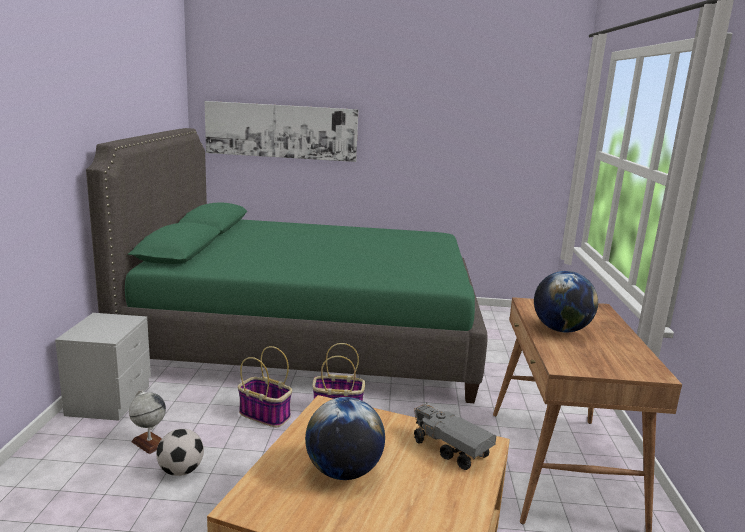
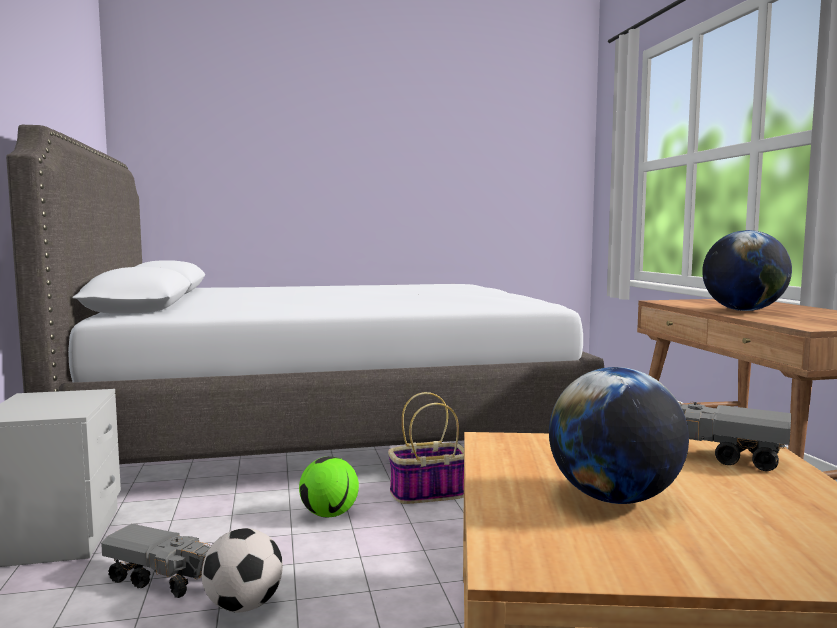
camera: 15 degrees left, 10 degrees down
(149, 443) = (163, 579): globe -> toy truck
(266, 415) = (329, 514): basket -> football
(281, 131) = (242, 171): picture -> none
(309, 338) = (325, 428): green bed -> grey bed

